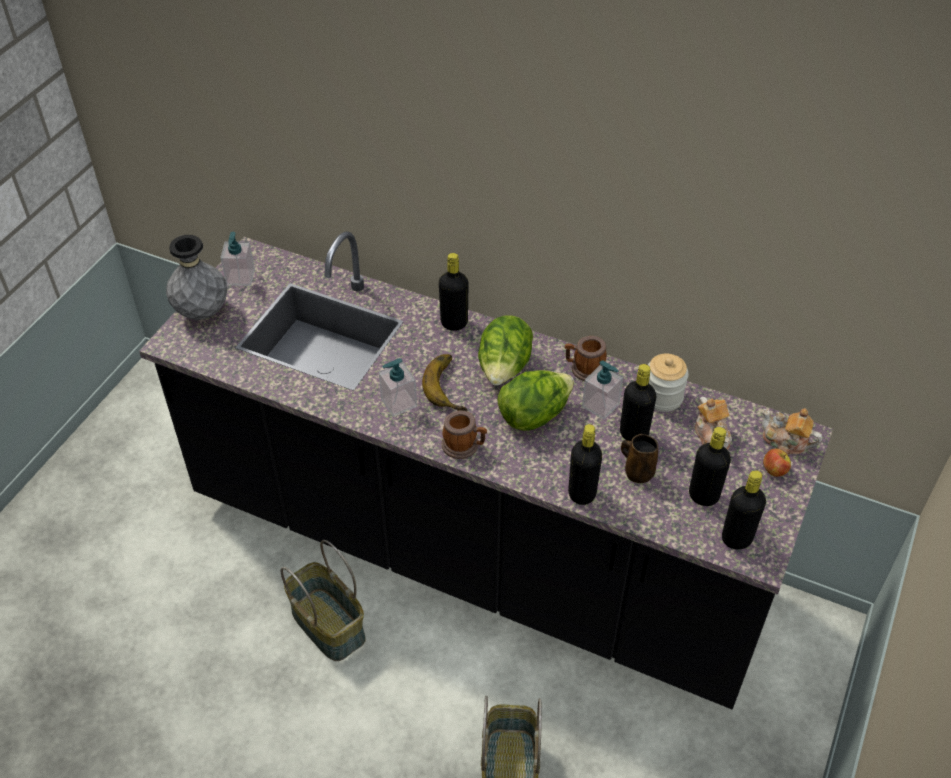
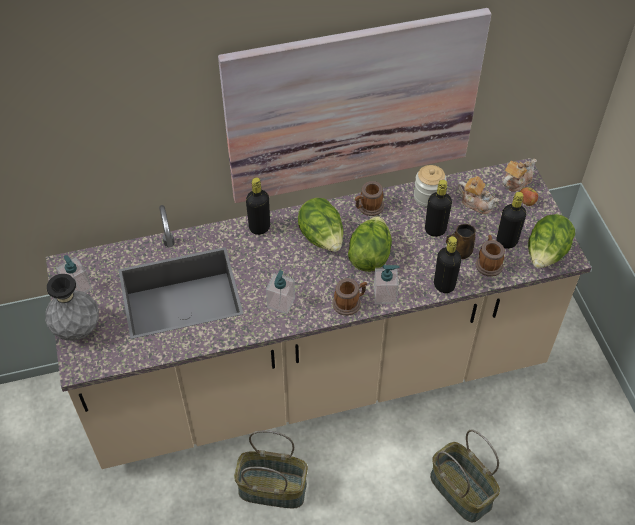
camera: 40 degrees left, 5 degrees up
(451, 386) = (302, 270): banana -> none
(475, 551) = (317, 375): black counter -> beige counter
(596, 227) = (352, 107): none -> picture
(600, 405) = (400, 224): soap dispenser -> soap dispenser (385, 295)
(657, 503) = (488, 263): none -> mug
(736, 539) = (546, 254): black bottle -> lettuce
(785, 442) = (516, 181): teapot -> teapot turned 150 degrees clockwise

